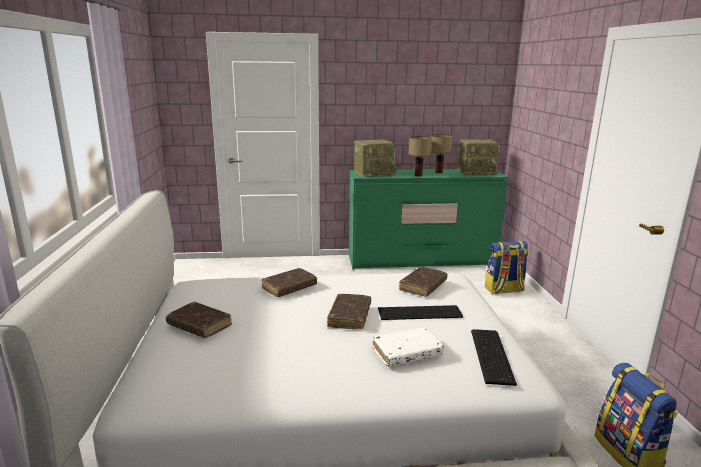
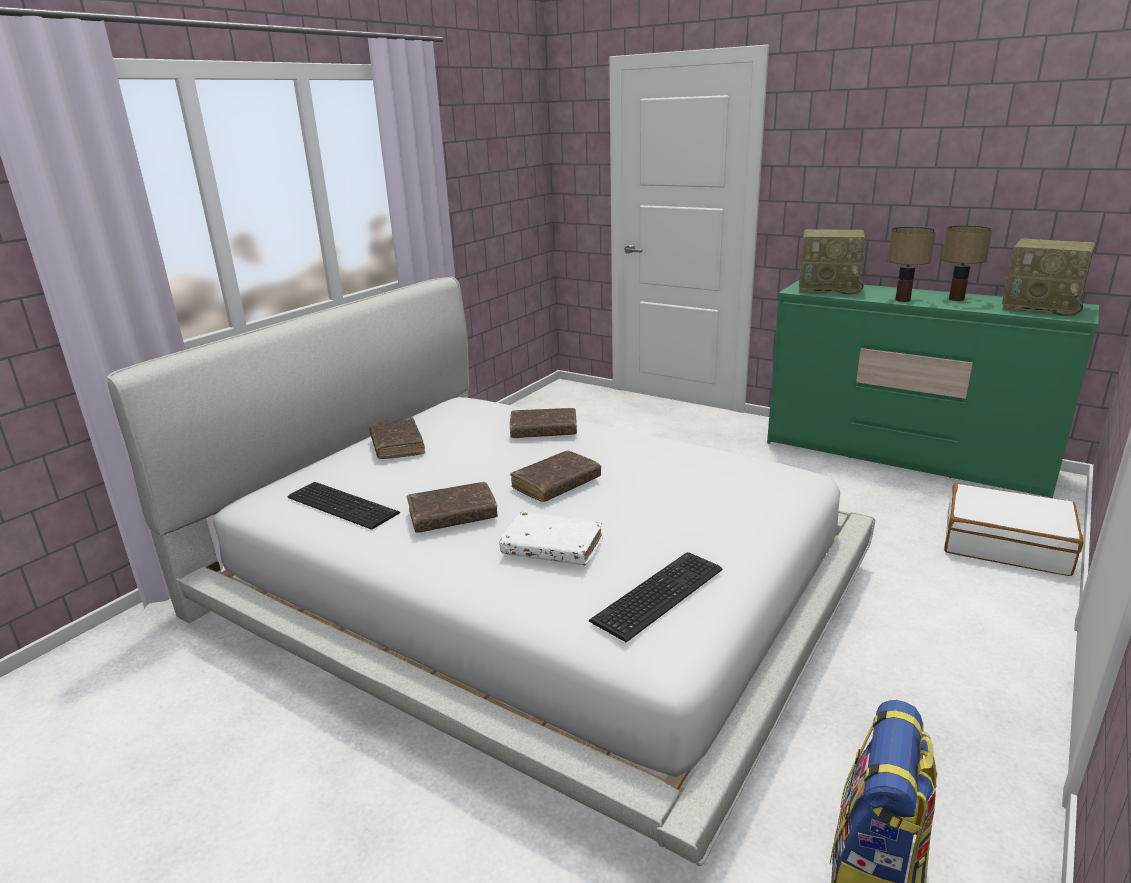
camera: 40 degrees right, 5 degrees up
(418, 312) = (652, 506): keyboard -> keyboard (343, 504)
(423, 286) = (718, 476): brown book -> brown book (453, 516)
(504, 290) = (1005, 544): backpack -> white suitcase

